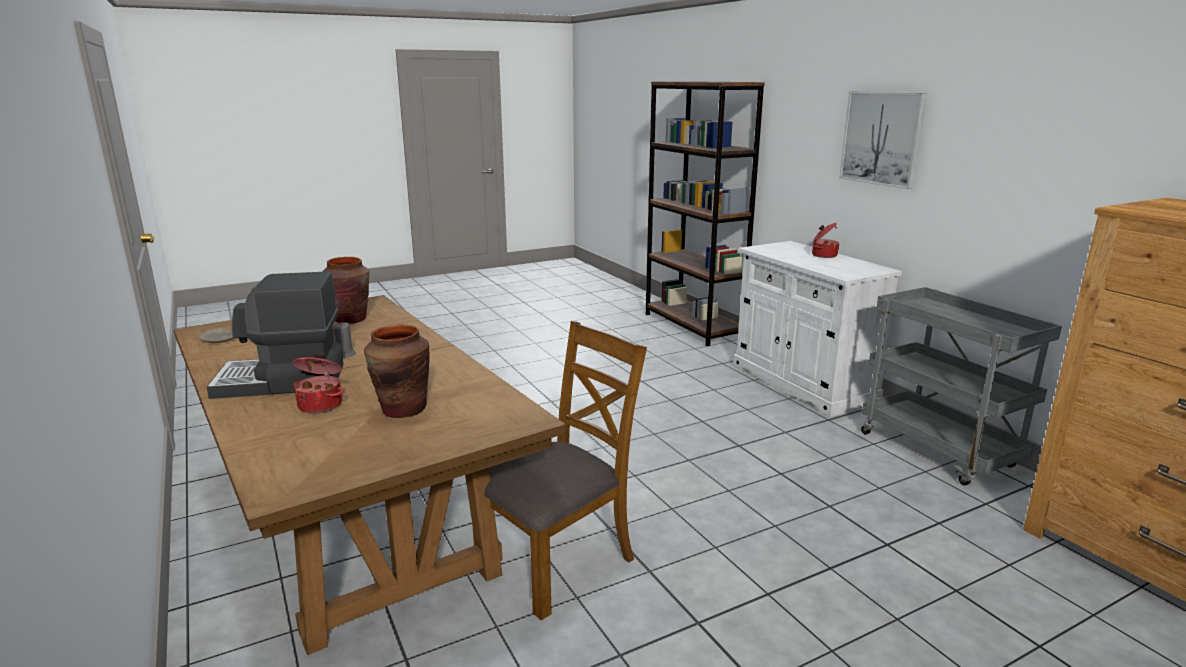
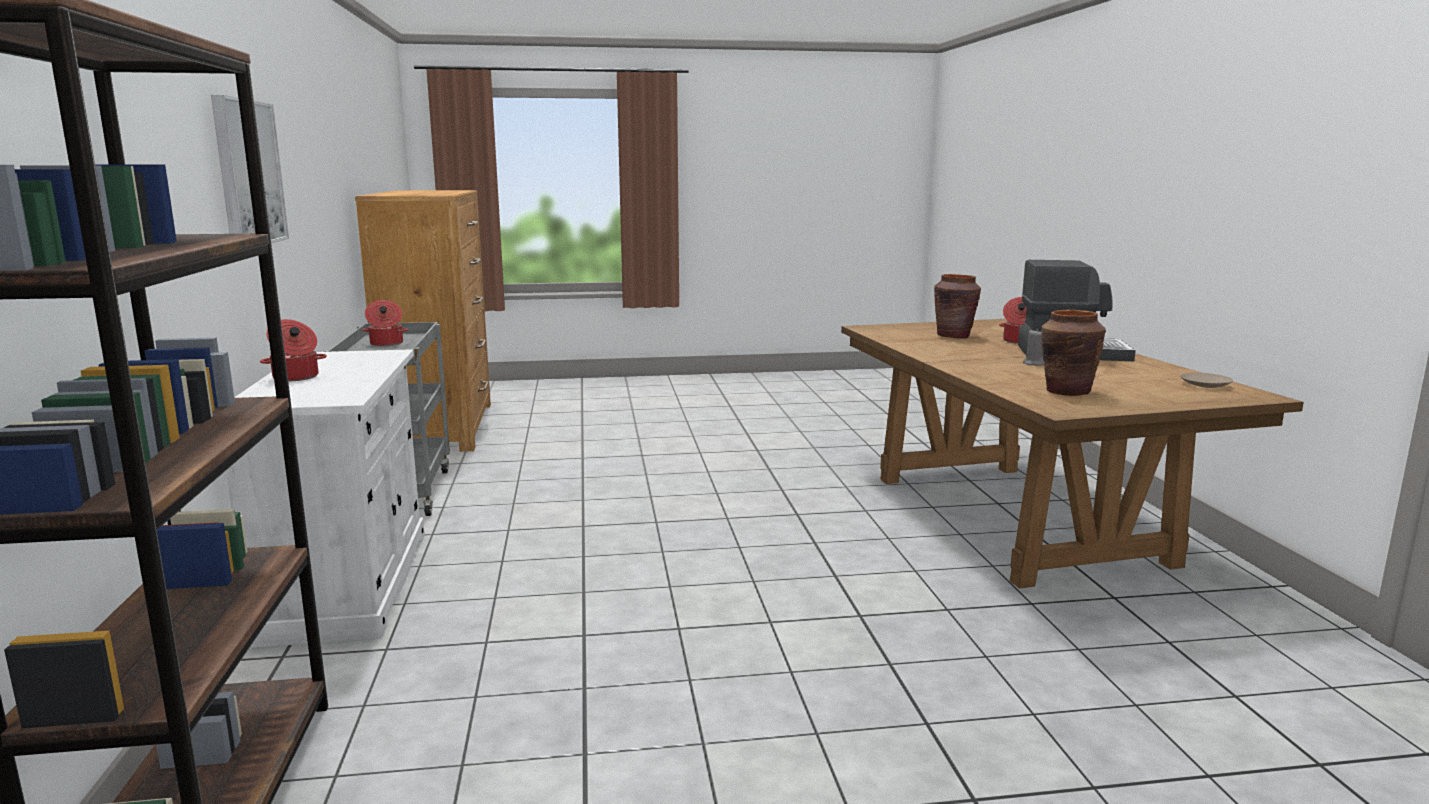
camera: 160 degrees left, 5 degrees down
(558, 562) = (835, 480): brown chair -> none
(979, 324) = (386, 344): none -> cooking pot

